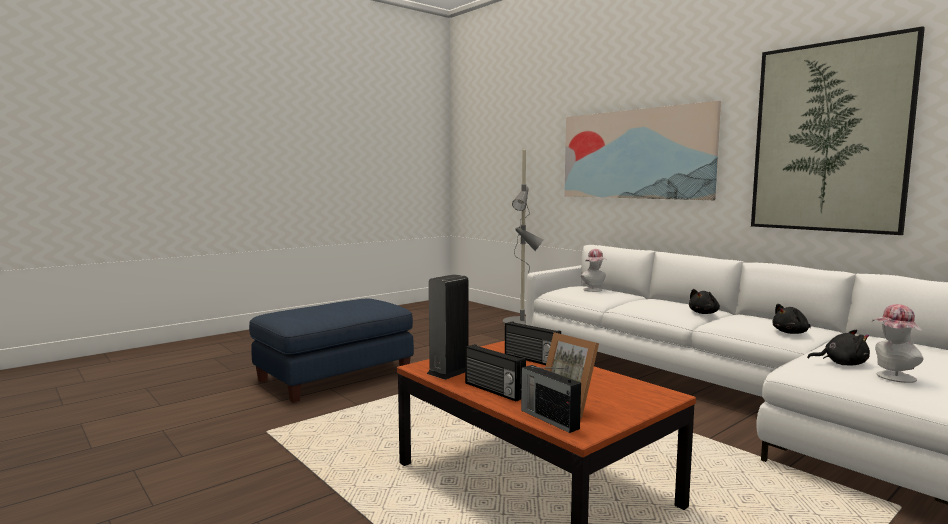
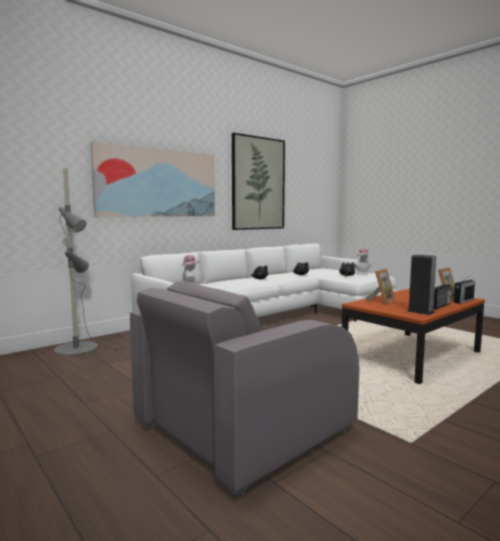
camera: 90 degrees left, 0 degrees up
(336, 375) = (242, 428): blue ottoman -> grey armchair
(531, 360) = (381, 301): radio -> picture frame

